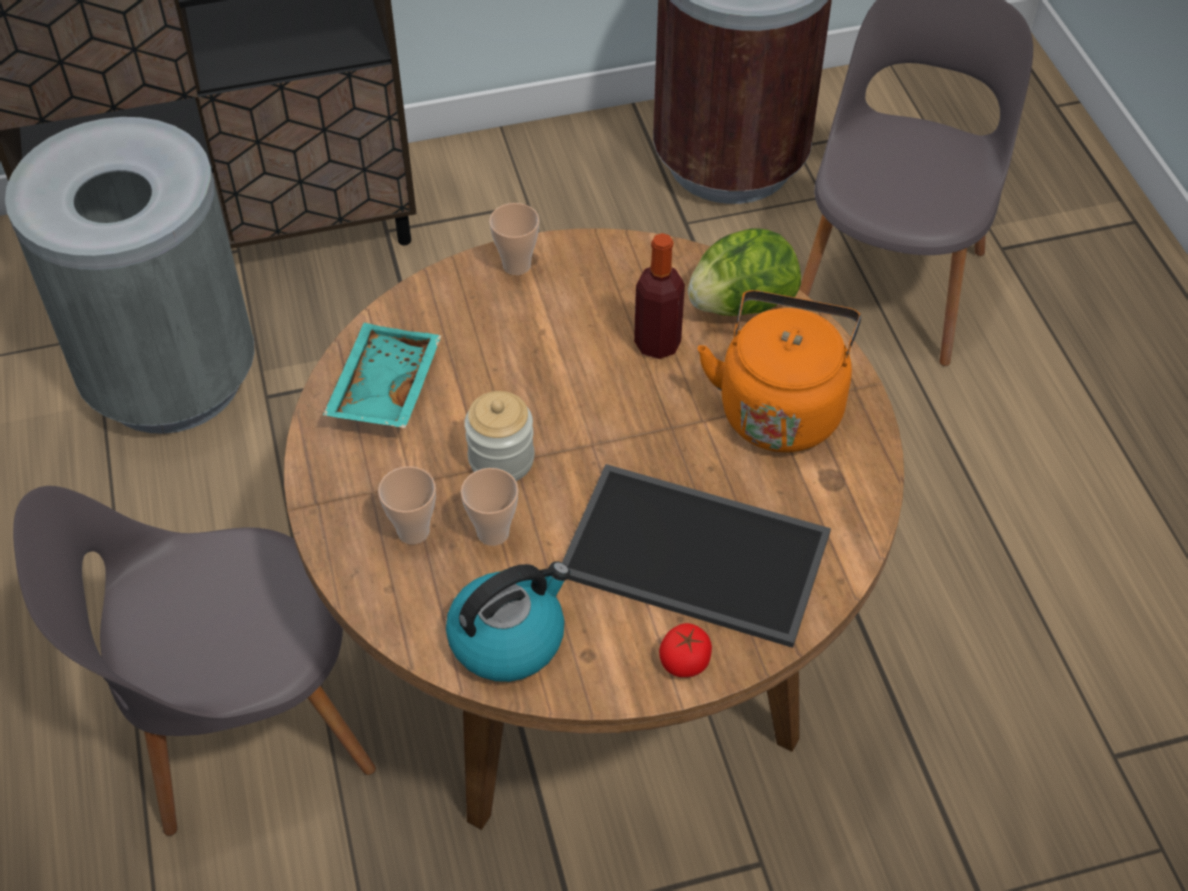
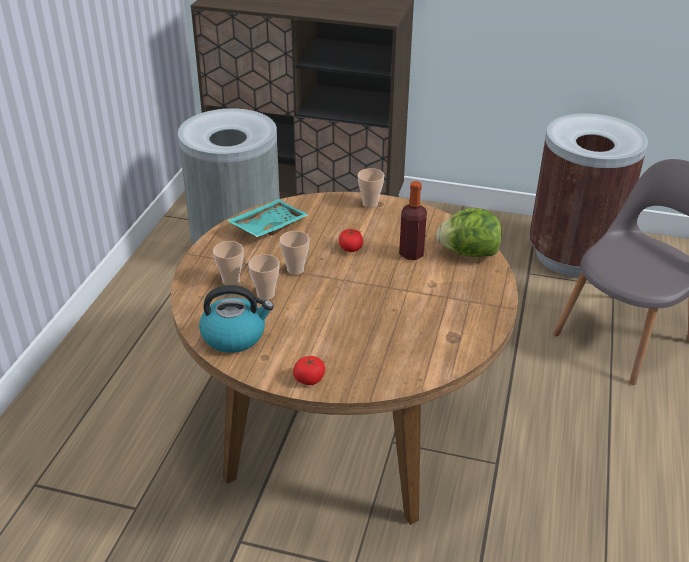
camera: 30 degrees right, 15 degrees down
(239, 720) = (157, 388): grey chair -> none
(501, 459) = (295, 270): jar -> cup
(555, 373) = (350, 248): none -> tomato
(691, 557) = (351, 340): tray -> none
(780, 407) = (452, 299): orange kettle -> none

